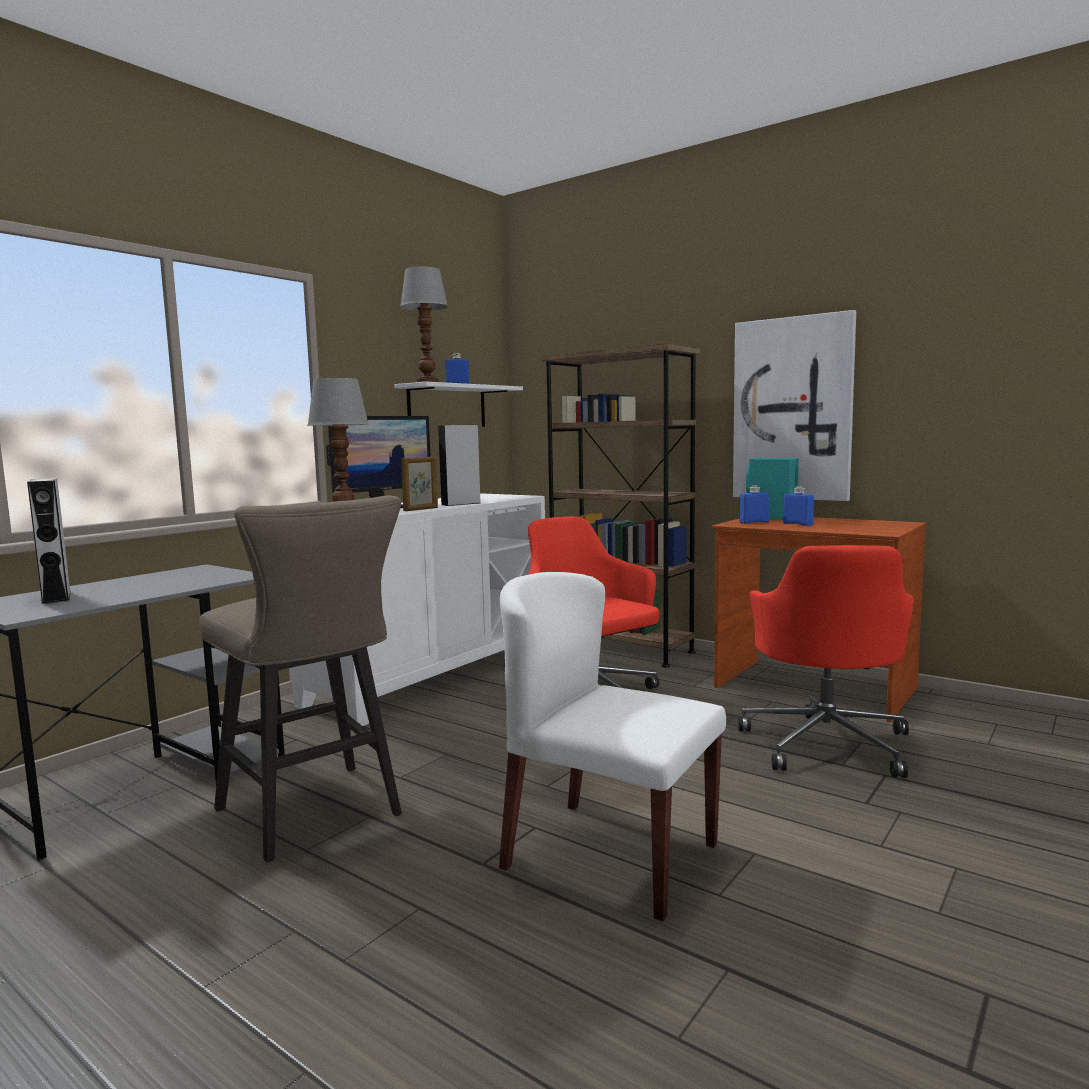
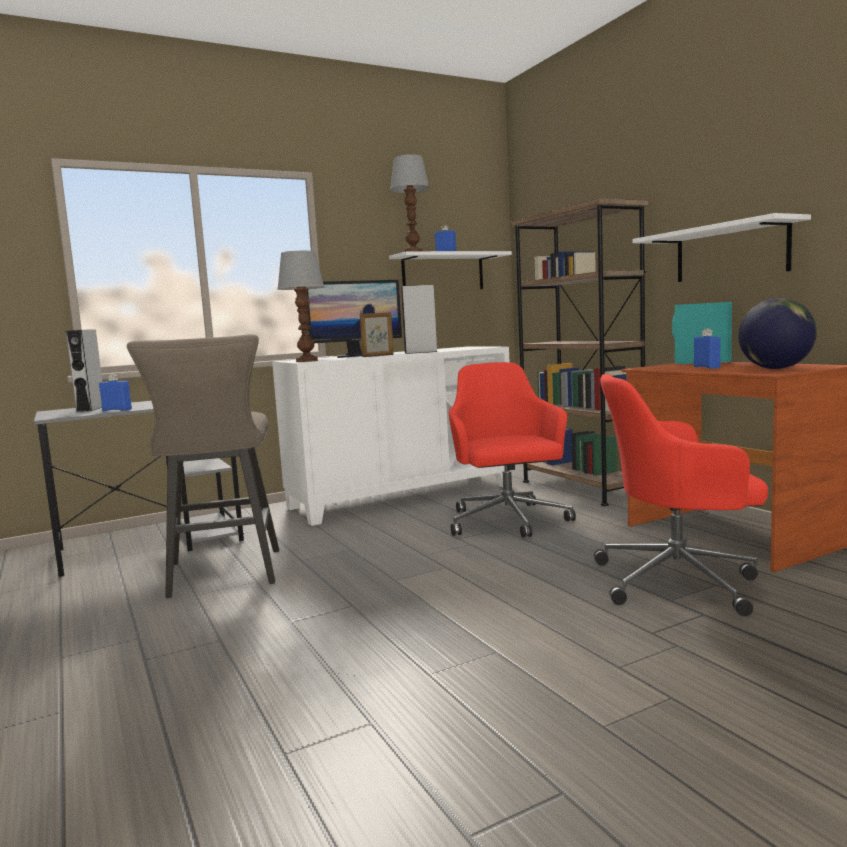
camera: 25 degrees right, 0 degrees up
(608, 855) = (381, 632): white chair -> none
(754, 522) = (668, 366): blue bottle -> blue bottle (117, 410)
(792, 409) = (730, 252): picture -> white shelf
(826, 743) = (679, 581): red office chair -> red office chair turned 60 degrees clockwise
(871, 527) = (775, 369): none -> globe

